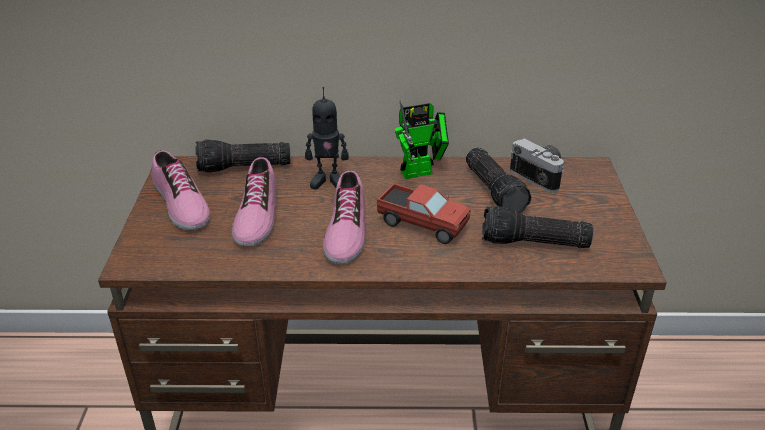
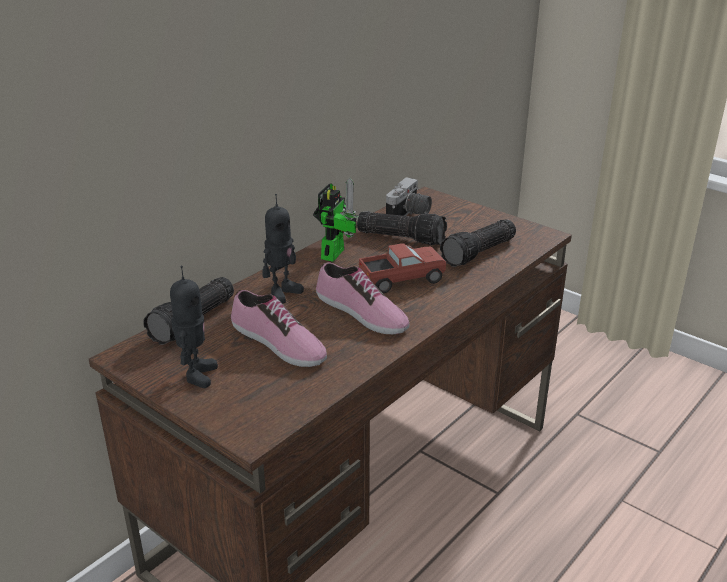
camera: 50 degrees left, 5 degrees down
(179, 203) = (197, 375): shoe -> toy robot
(541, 175) = (409, 215): camera -> camera turned 120 degrees clockwise

